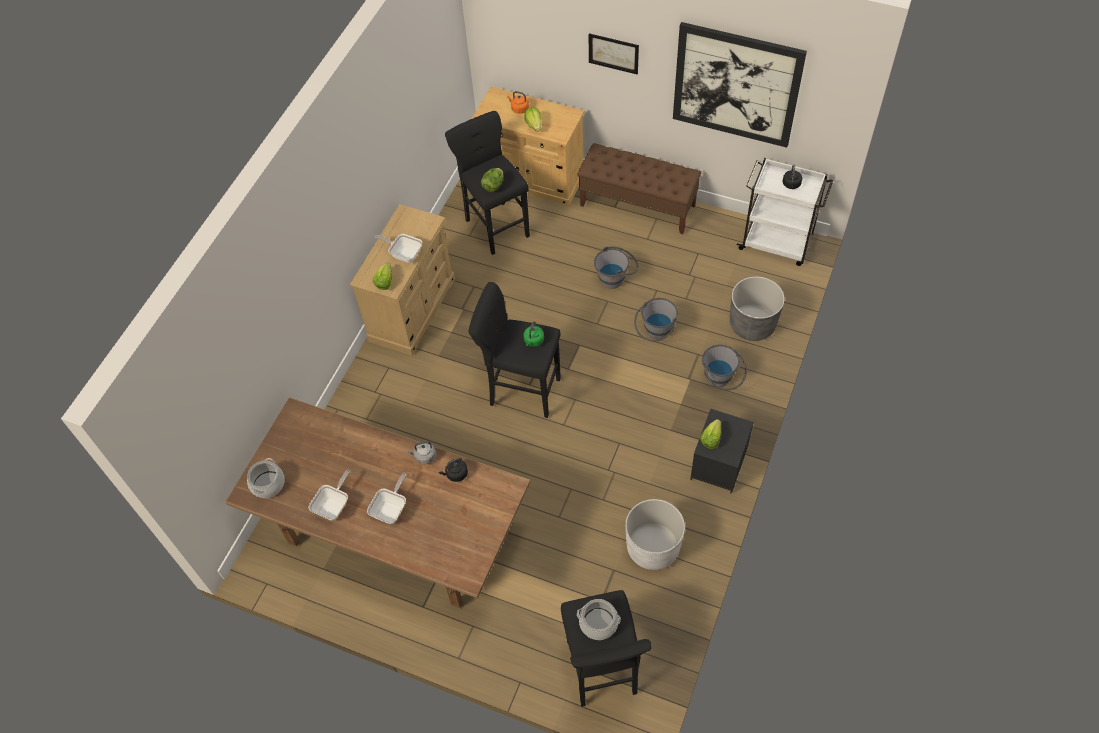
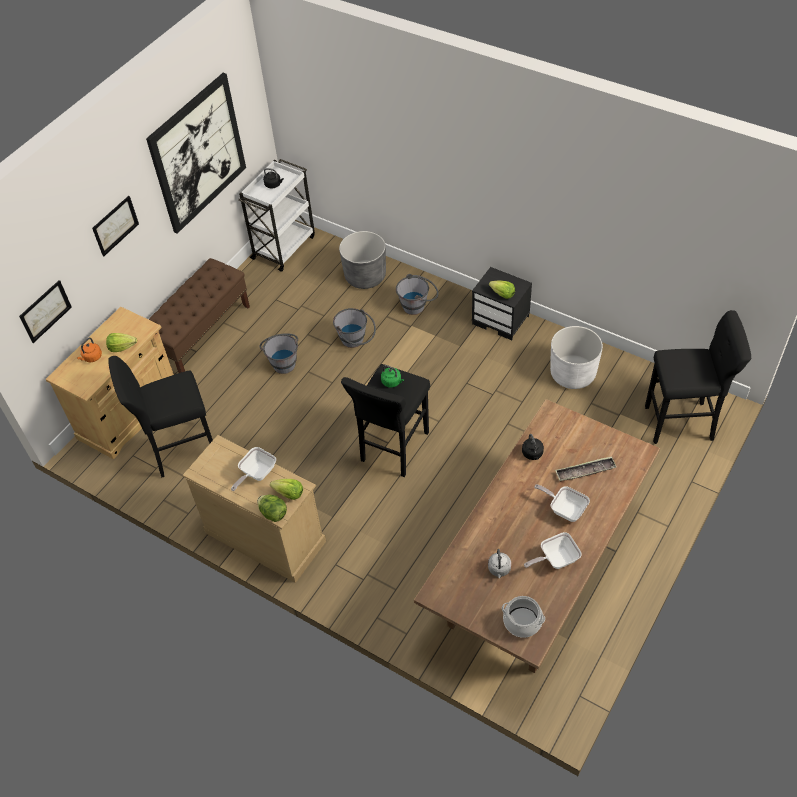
camera: 80 degrees left, 5 degrees down
(334, 505) = (555, 559): frying pan -> frying pan turned 60 degrees counterclockwise
(424, 456) = (509, 478): grey kettle -> grey kettle (499, 569)
(439, 524) = (585, 471): none -> tray
(493, 186) = (183, 396): lettuce -> lettuce (273, 513)
(516, 46) = (45, 311): none -> picture
(598, 623) = (687, 367): cooking pot -> none

